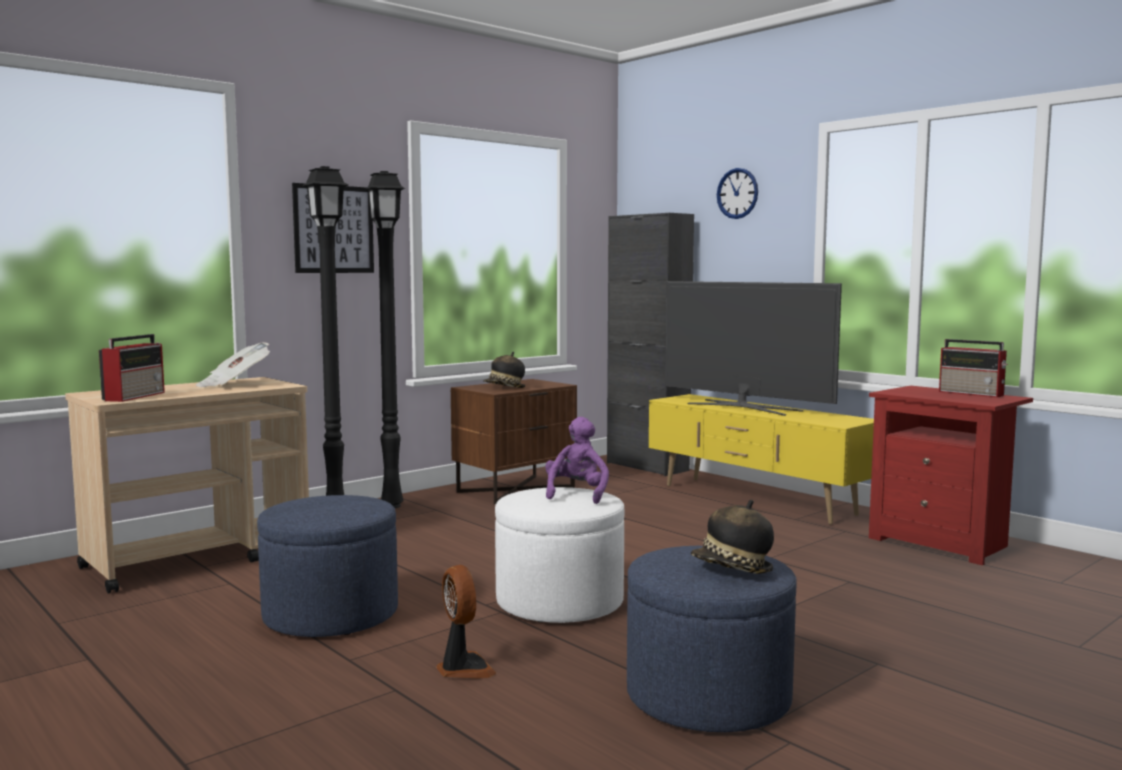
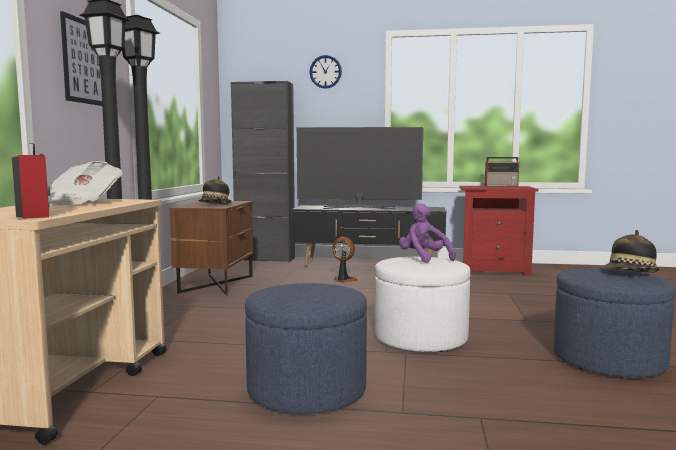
camera: 40 degrees left, 0 degrees up
(463, 669) = (478, 390): fan -> fan (343, 280)
(756, 500) = (369, 266): yellow tv stand -> black tv stand

